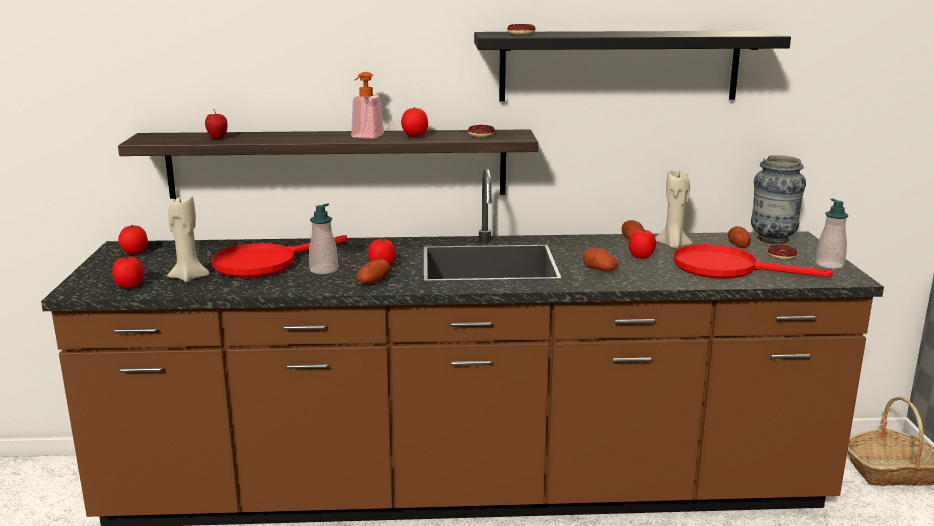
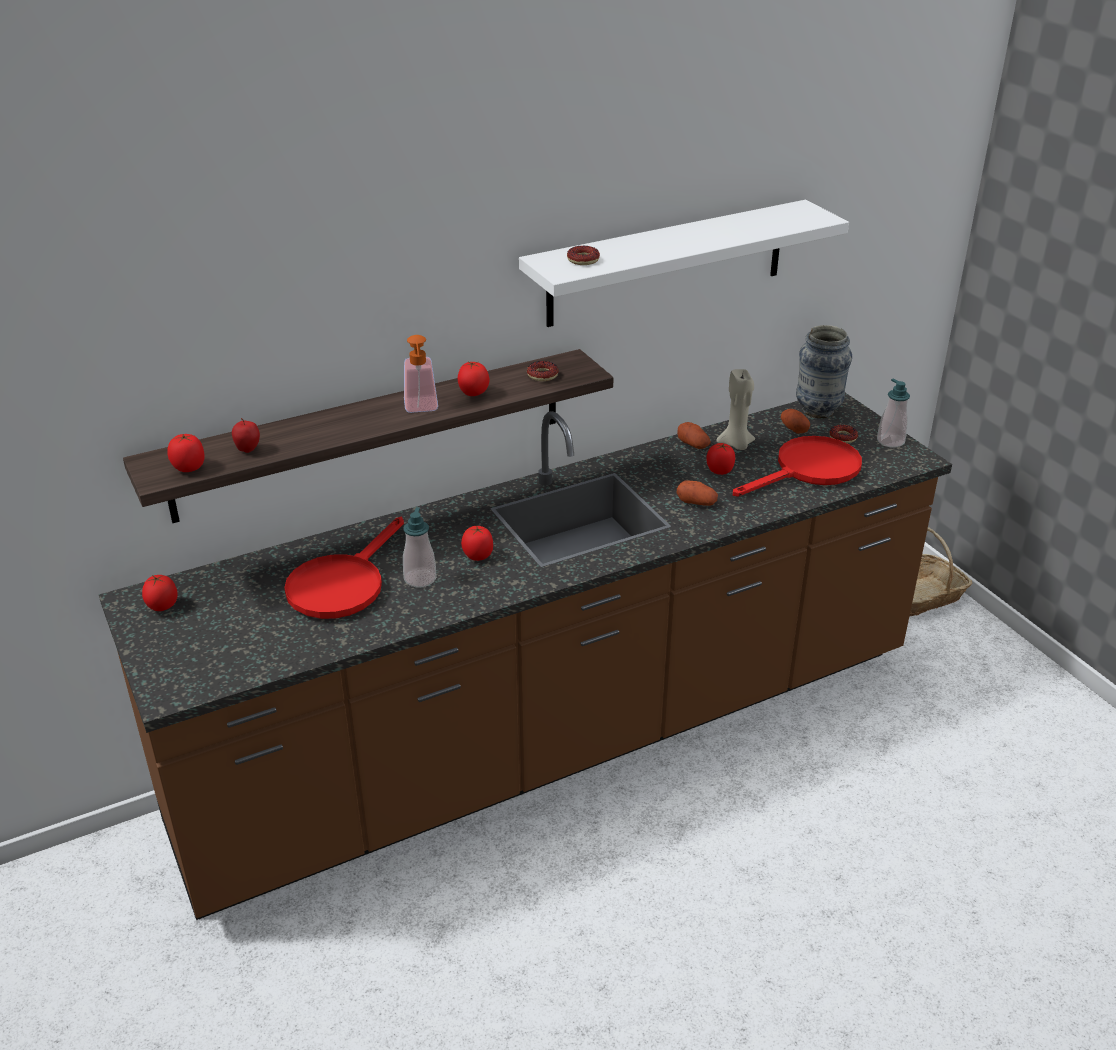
camera: 25 degrees left, 15 degrees up
(130, 286) = (225, 667): tomato -> tomato (189, 468)
(189, 277) = (279, 633): beige candle -> none
(373, 281) = (491, 583): potato -> none
(619, 66) = (667, 263): black shelf -> white shelf
(727, 268) = (809, 470): red frying pan -> red frying pan turned 150 degrees clockwise

